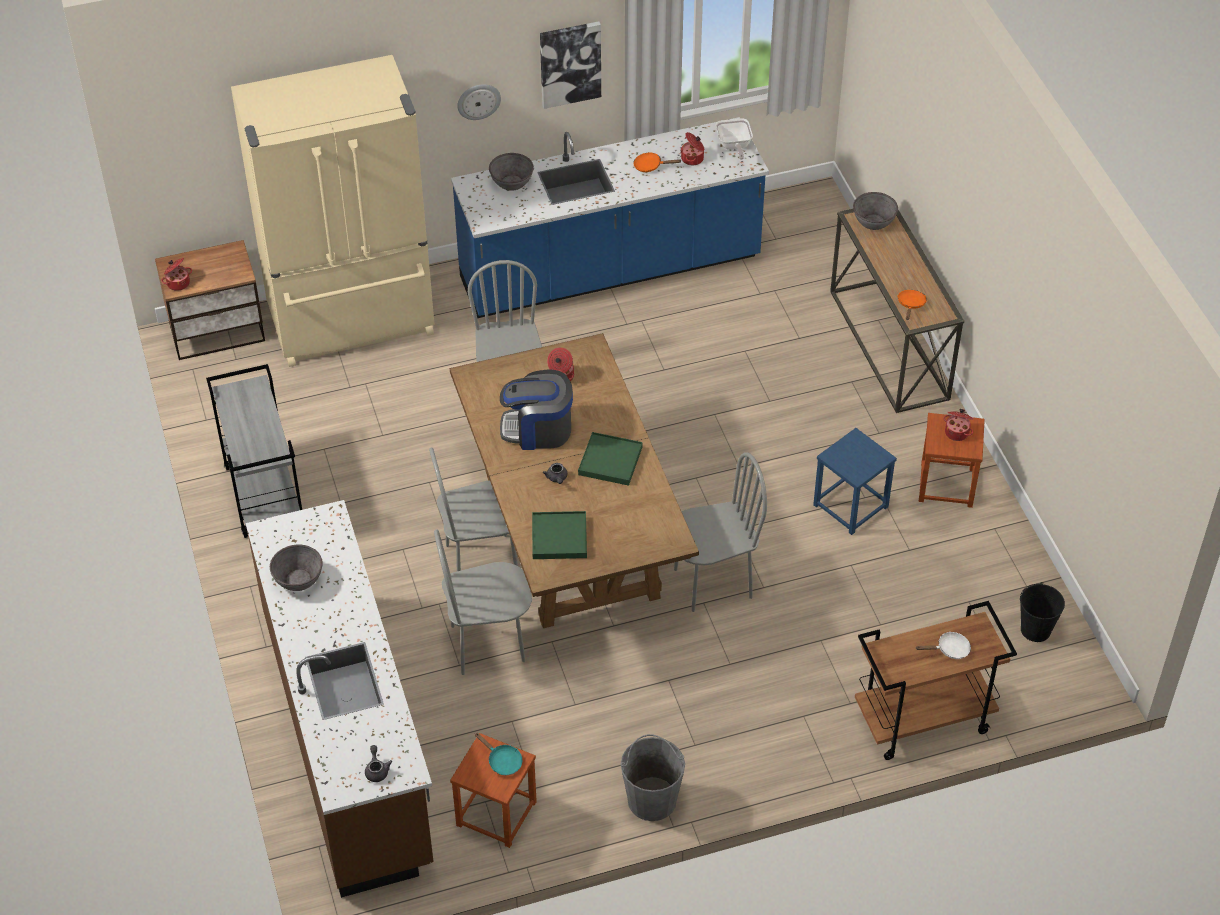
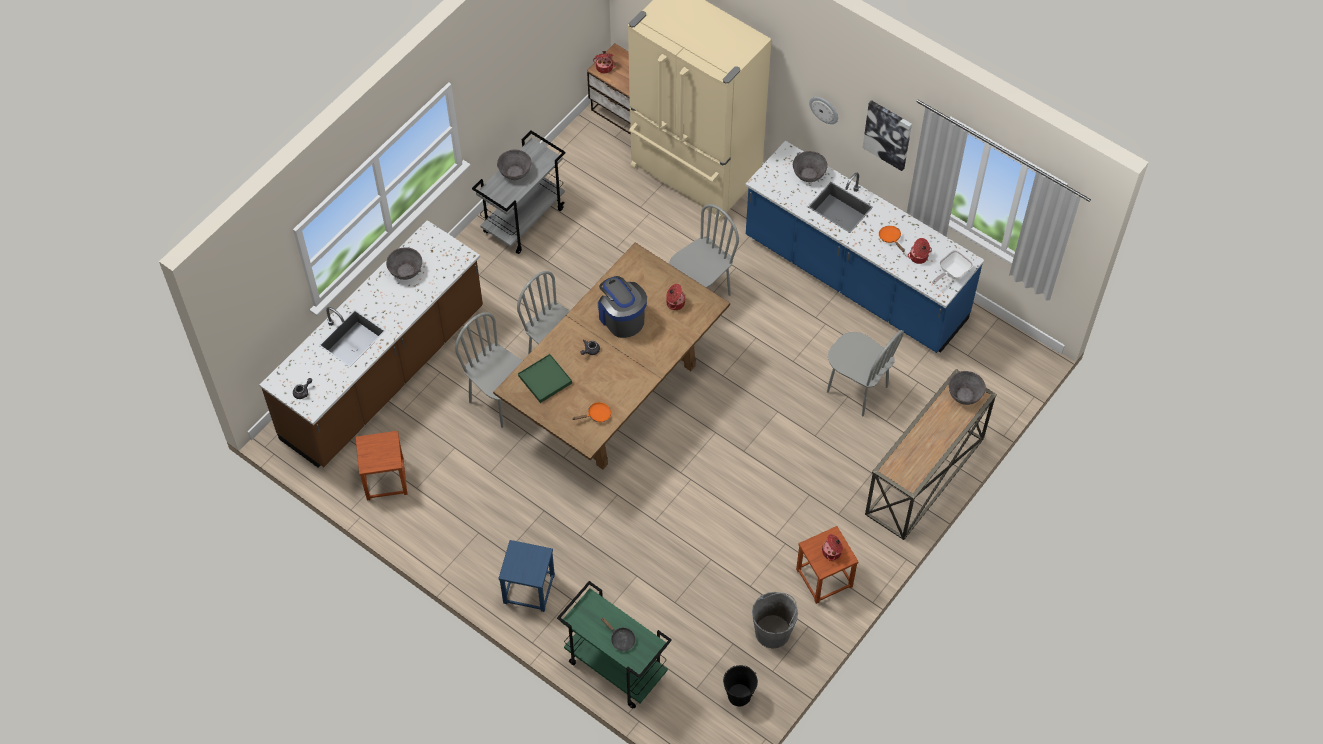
camera: 55 degrees right, 10 degrees up
(244, 425) = (515, 172): none -> grey bowl
(502, 761) = (386, 454): turquoise frying pan -> none
(610, 461) = (626, 370): green tray -> none
(652, 799) = (451, 552): grey bucket -> grey bucket (773, 631)
(712, 582) = (637, 490): grey chair -> grey chair (857, 389)
(851, 506) = (760, 532): blue stool -> blue stool (528, 589)
(911, 305) = (902, 459): orange frying pan -> orange frying pan (596, 415)
(922, 721) = (615, 667): brown cart -> green cart
(949, 650) = (620, 639): white frying pan -> black frying pan

